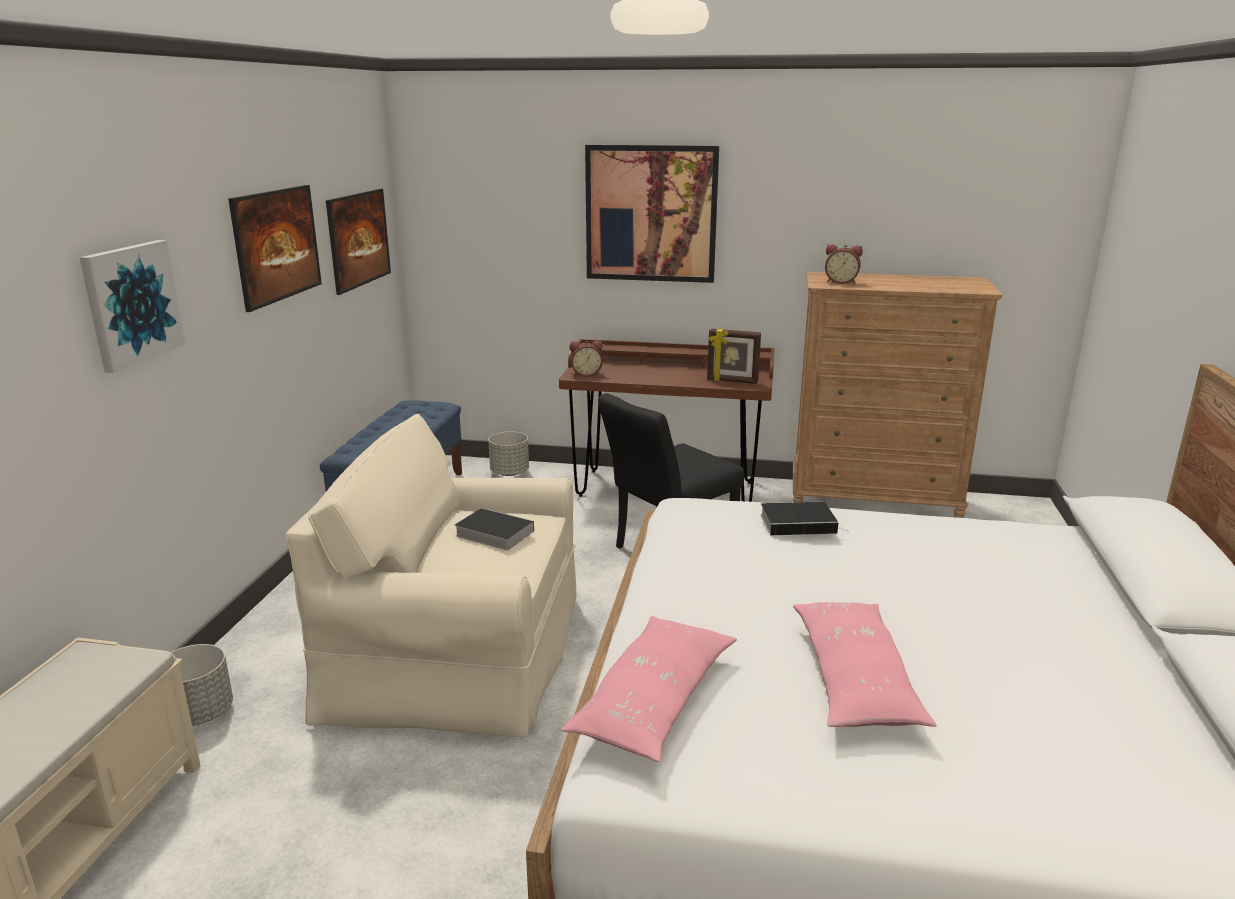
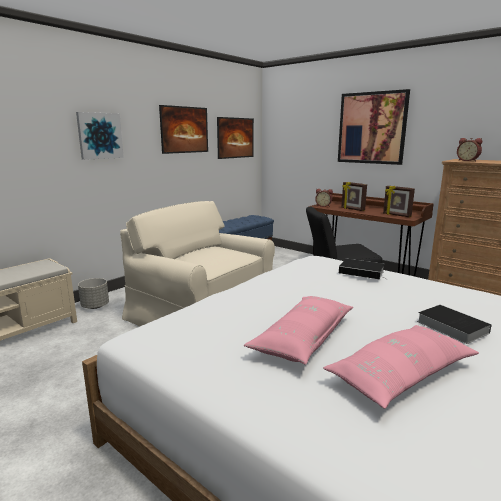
camera: 30 degrees right, 5 degrees down
(492, 533) = (218, 254): book -> book (449, 326)
(509, 472) = (292, 255): grey planter -> none
(646, 376) = (352, 209): none -> picture frame
(654, 701) = (188, 318): pink pillow -> pink pillow (401, 375)

